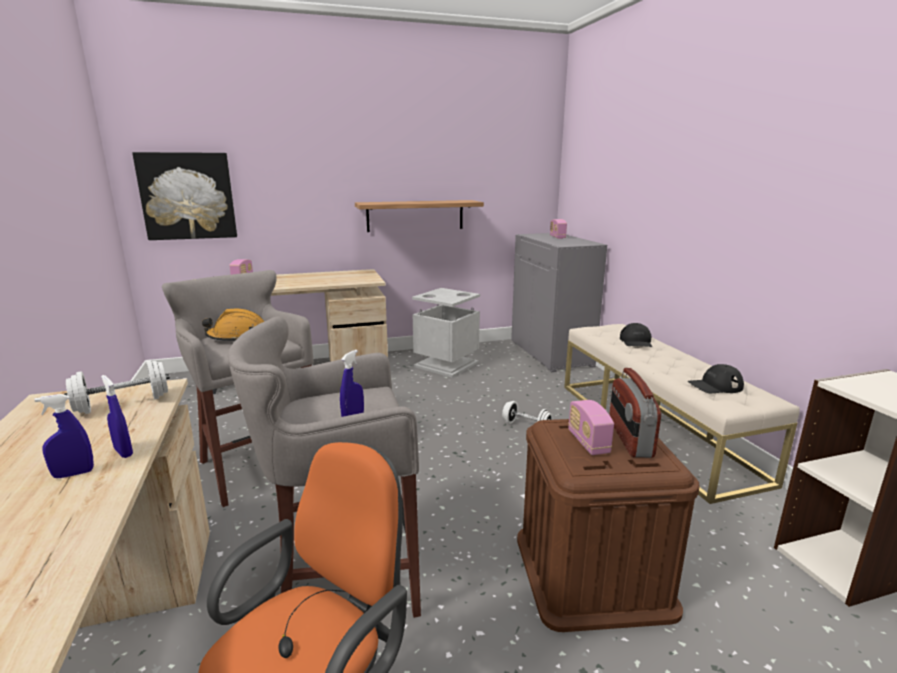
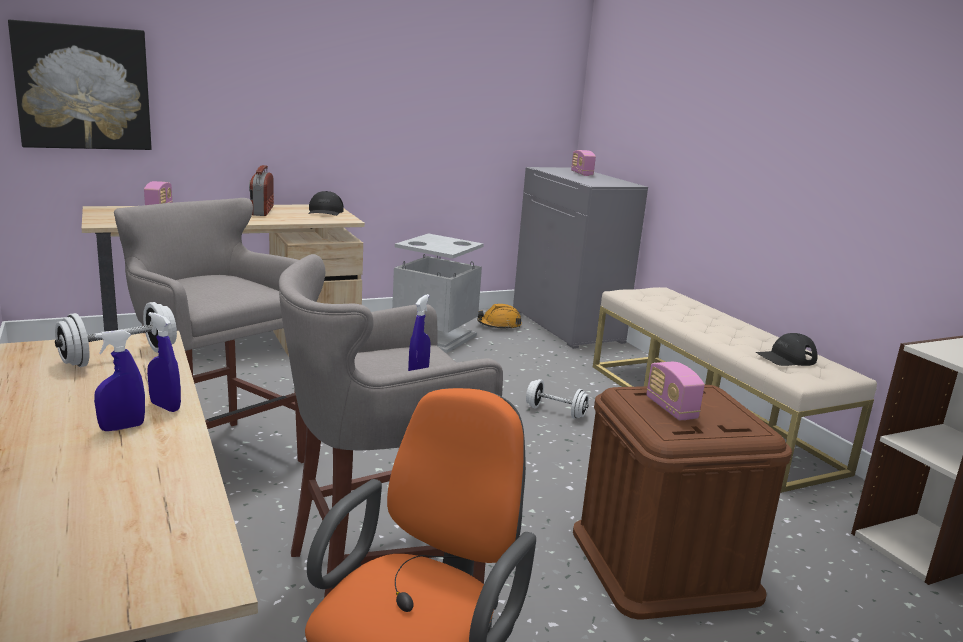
camera: 10 degrees left, 0 degrees up
(238, 337) = (209, 284): orange hard hat -> orange hard hat (499, 325)
(415, 215) = (397, 134): shelf -> none
(629, 438) = (713, 405): radio -> radio (261, 211)
(636, 341) = (687, 308): black cap -> black cap (325, 212)

